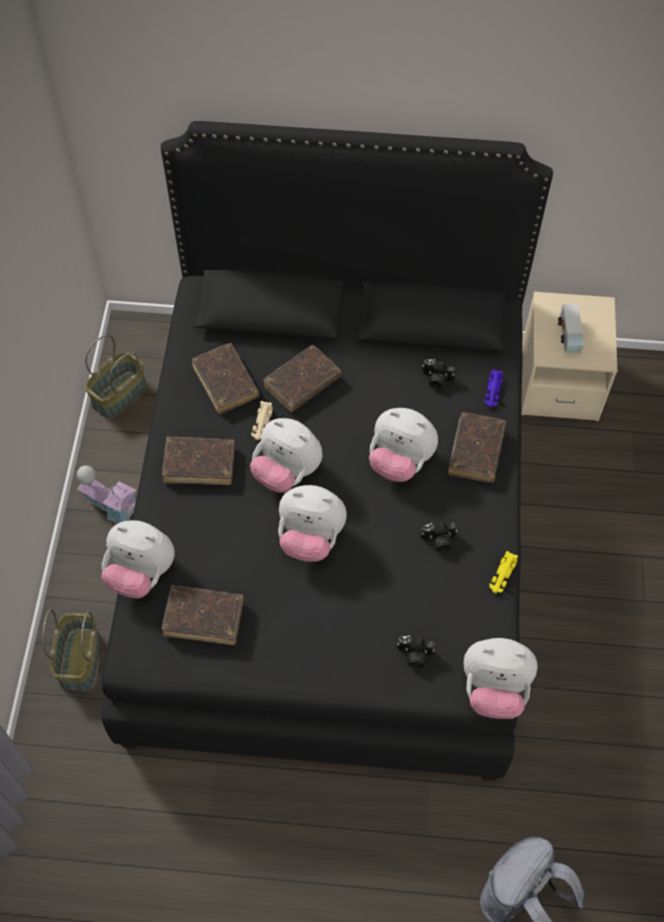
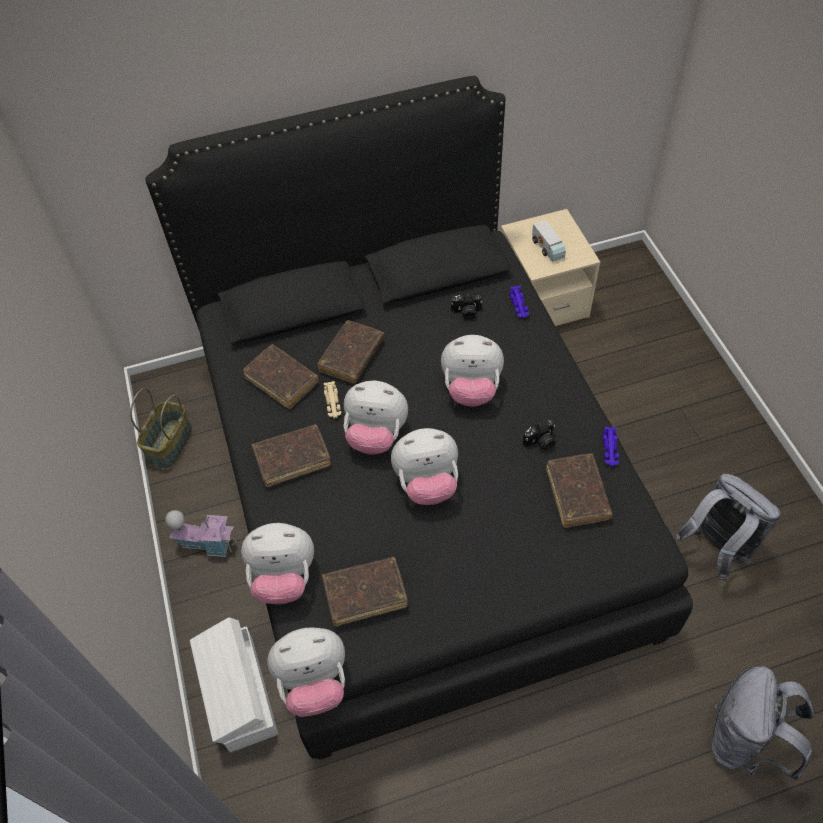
camera: 20 degrees left, 5 degrees down
(81, 660) = (240, 695): basket -> white storage box
(414, 655) = (573, 548): camera -> none
(476, 451) = (531, 358): brown book -> brown book (577, 494)
(494, 689) = (658, 548): plush toy -> plush toy (314, 682)
(502, 576) = (610, 450): yellow toy car -> purple toy car
(597, 714) = (716, 548): none -> grey backpack

